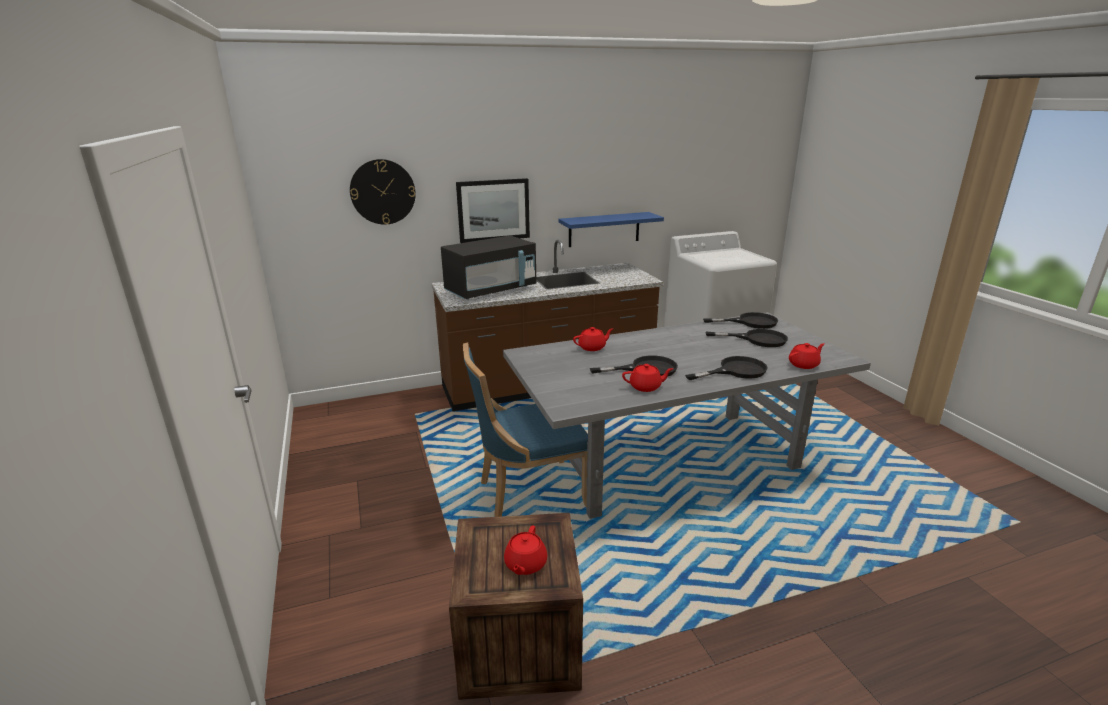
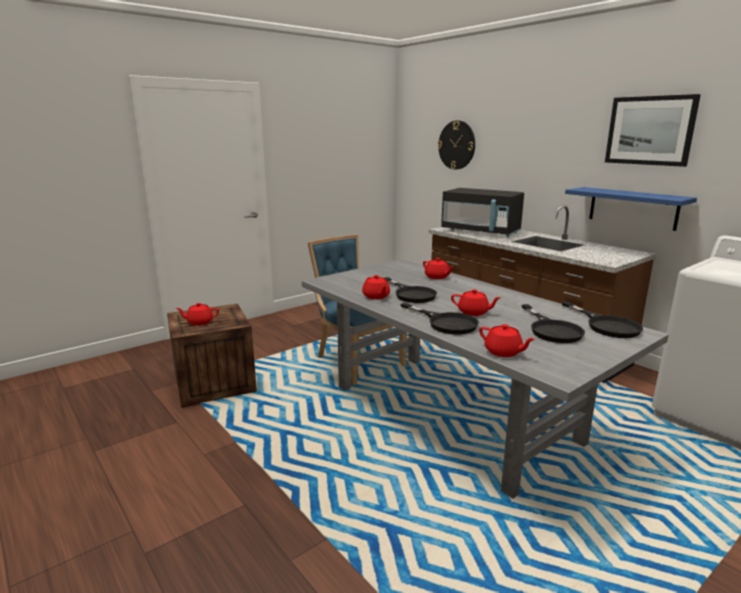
camera: 70 degrees right, 5 degrees down
(493, 210) = (526, 169): picture -> picture (650, 130)
(711, 355) = (473, 312): none -> red teapot

